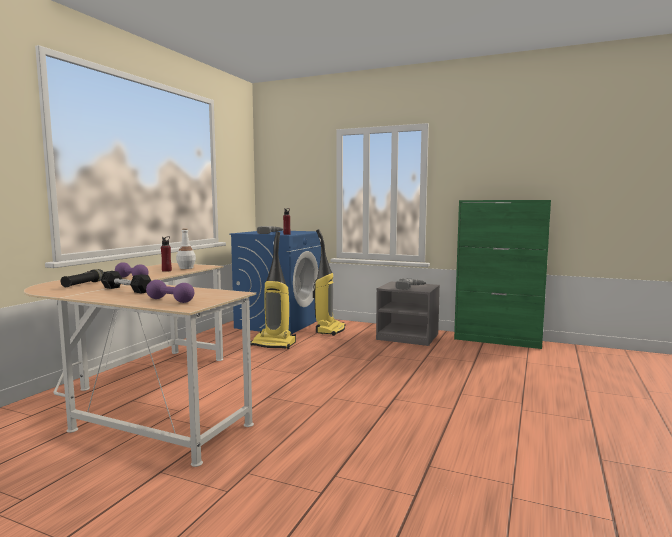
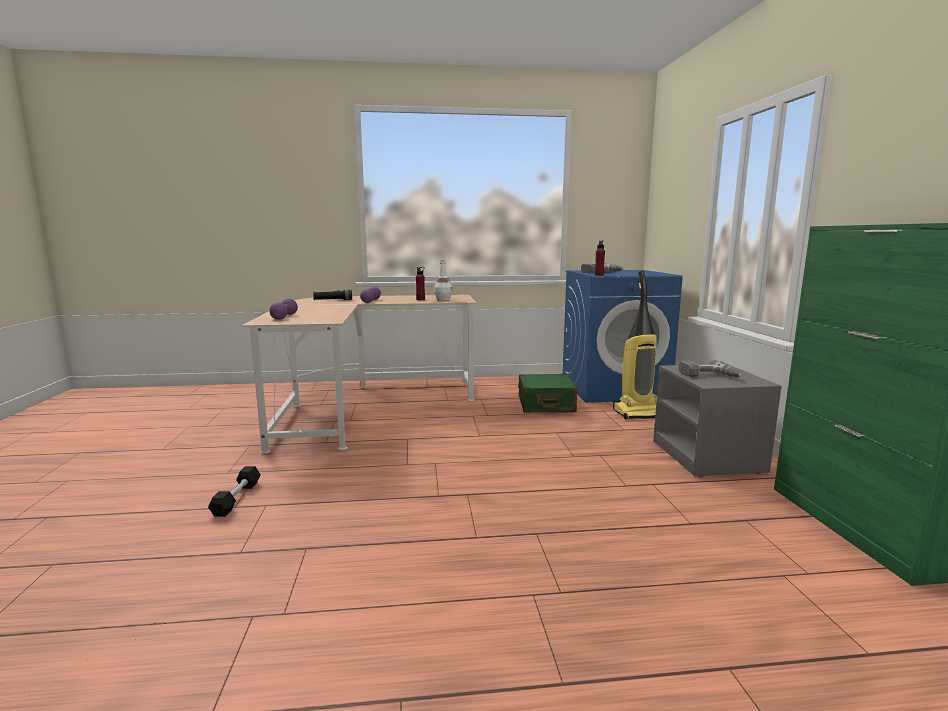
camera: 60 degrees right, 5 degrees up
(126, 290) = (320, 307): black dumbbell -> black dumbbell (237, 498)
(274, 344) = (545, 405): vacuum cleaner -> green suitcase

